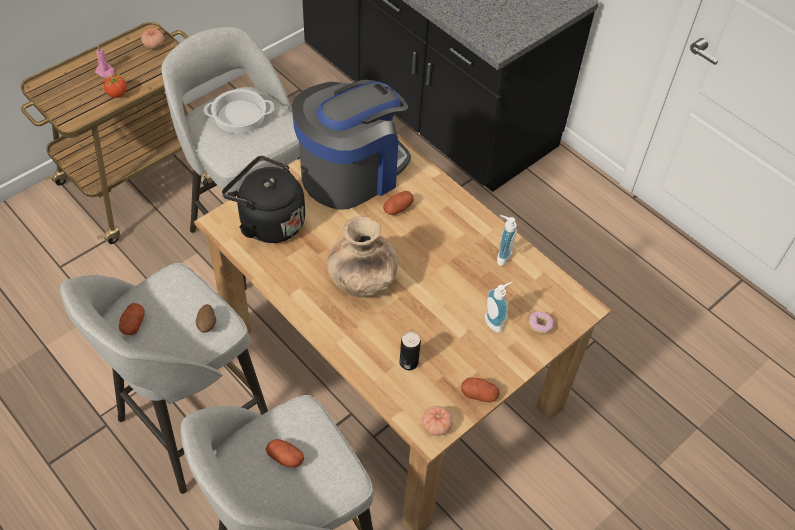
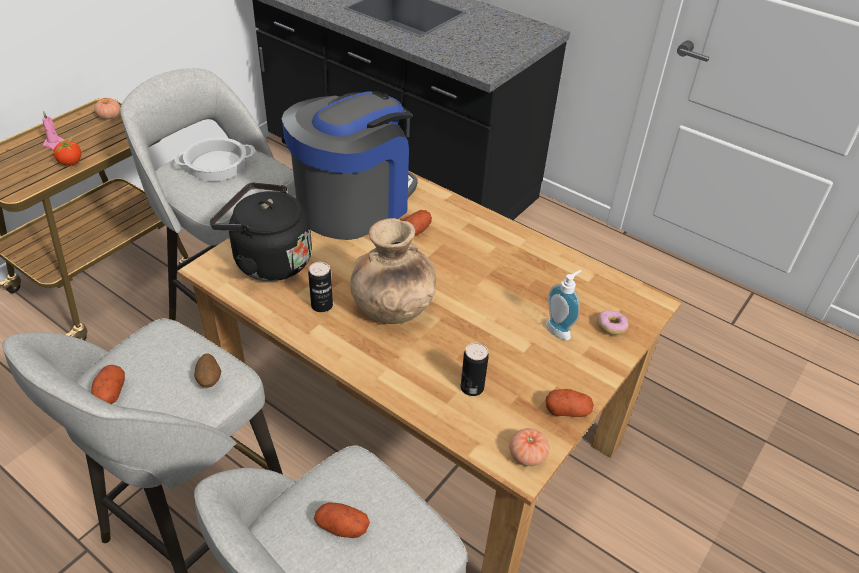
camera: 10 degrees left, 10 degrees down
(305, 271) = (322, 305): none -> can
(501, 256) = (543, 263): soap dispenser -> none

